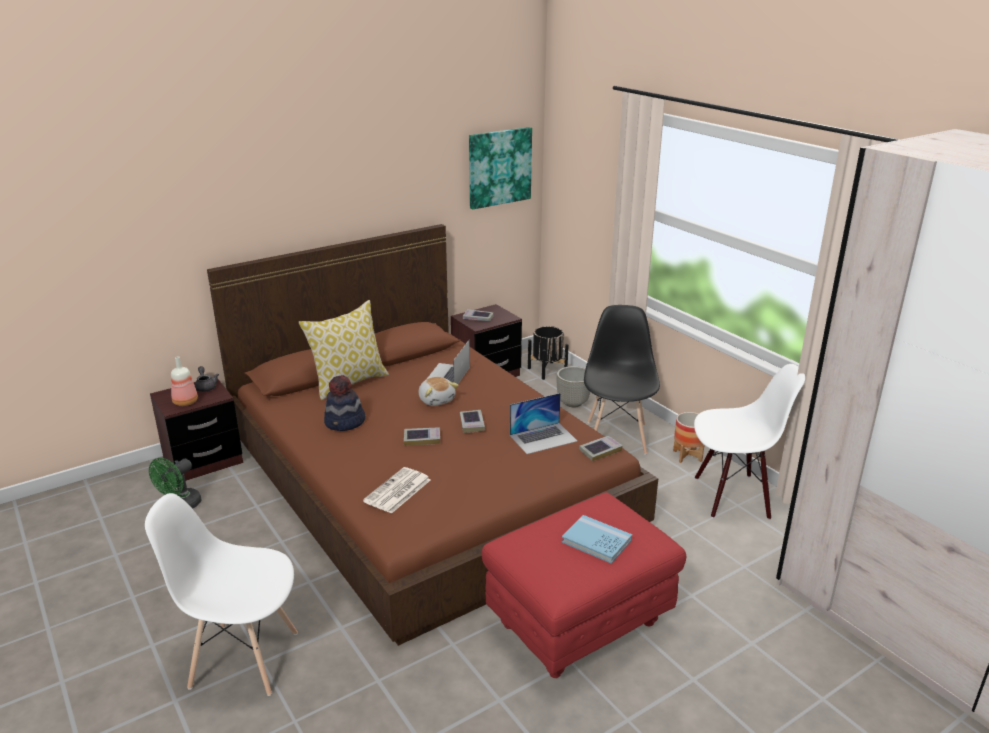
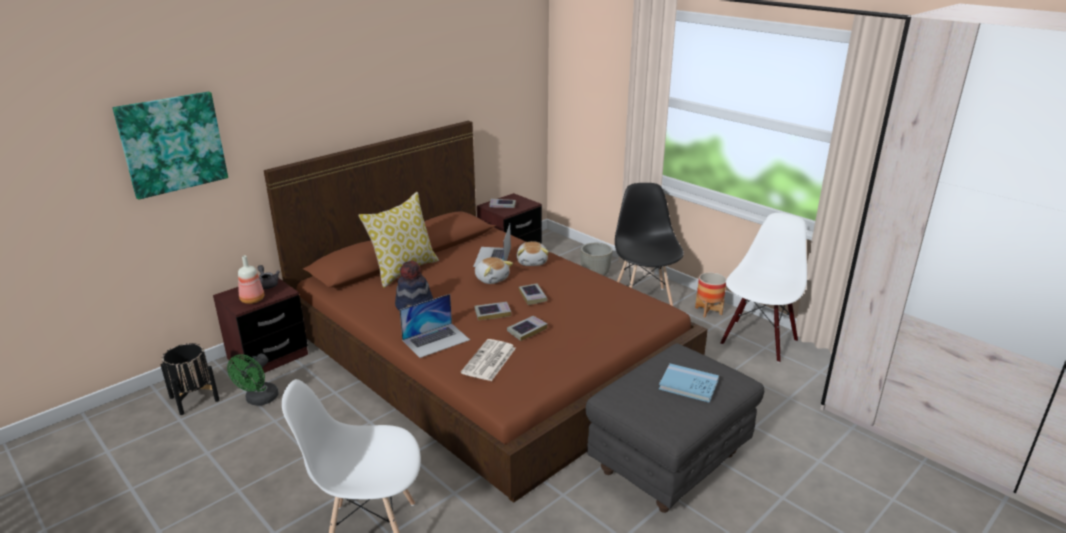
camera: 10 degrees left, 0 degrees up
(487, 384) = (532, 262): none -> plush toy
(499, 167) = (513, 67): picture -> picture (172, 144)
(543, 438) = (601, 303): laptop -> laptop (436, 340)
(547, 370) = (562, 250): black planter -> black planter (194, 399)
(579, 624) = (668, 463): red ottoman -> grey ottoman
(600, 451) = (655, 309): book -> book (527, 330)
(732, 497) = (757, 341): white chair -> white chair turned 45 degrees counterclockwise

